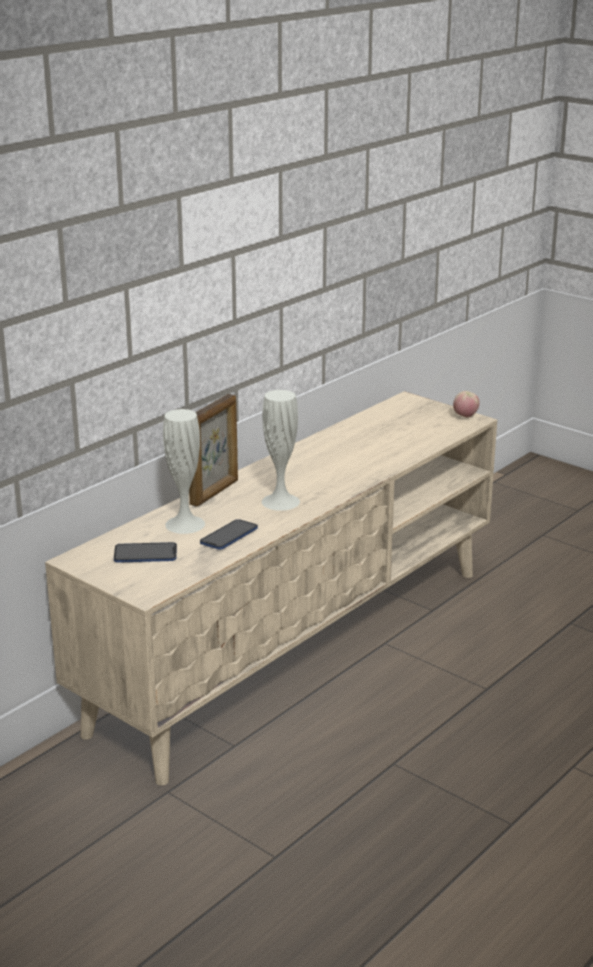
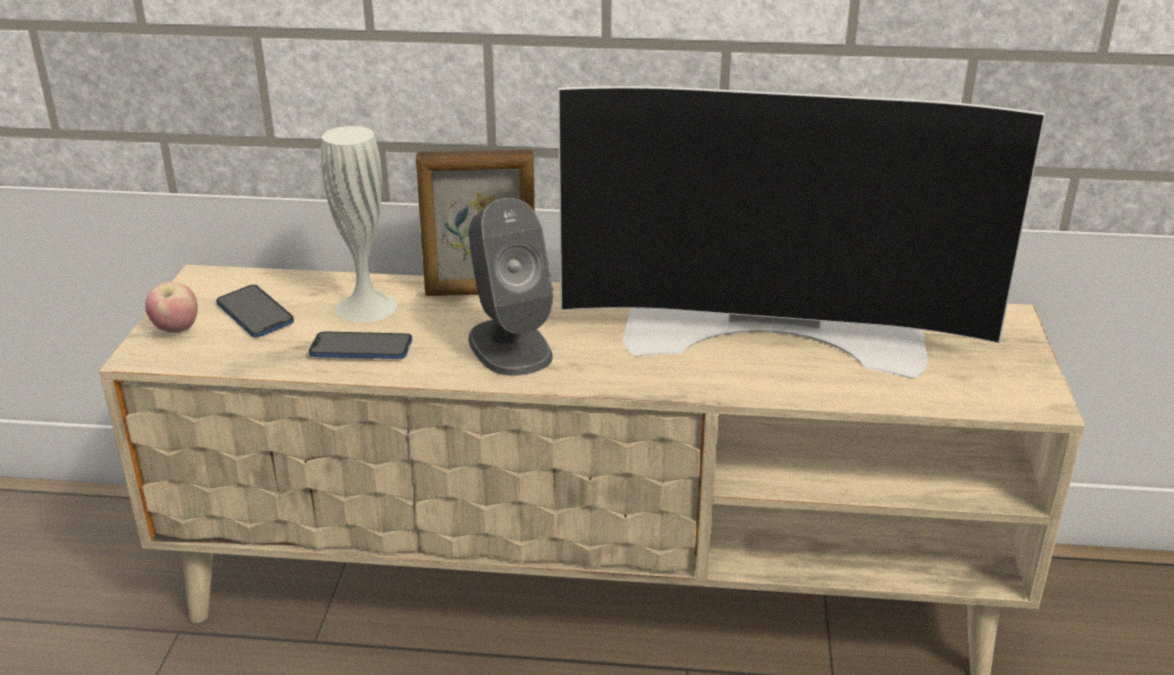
camera: 55 degrees right, 5 degrees up
(280, 501) = (509, 346): white vase -> grey speaker
(353, 443) = (776, 331): none -> television
(465, 416) = (1036, 390): apple -> apple (176, 330)

